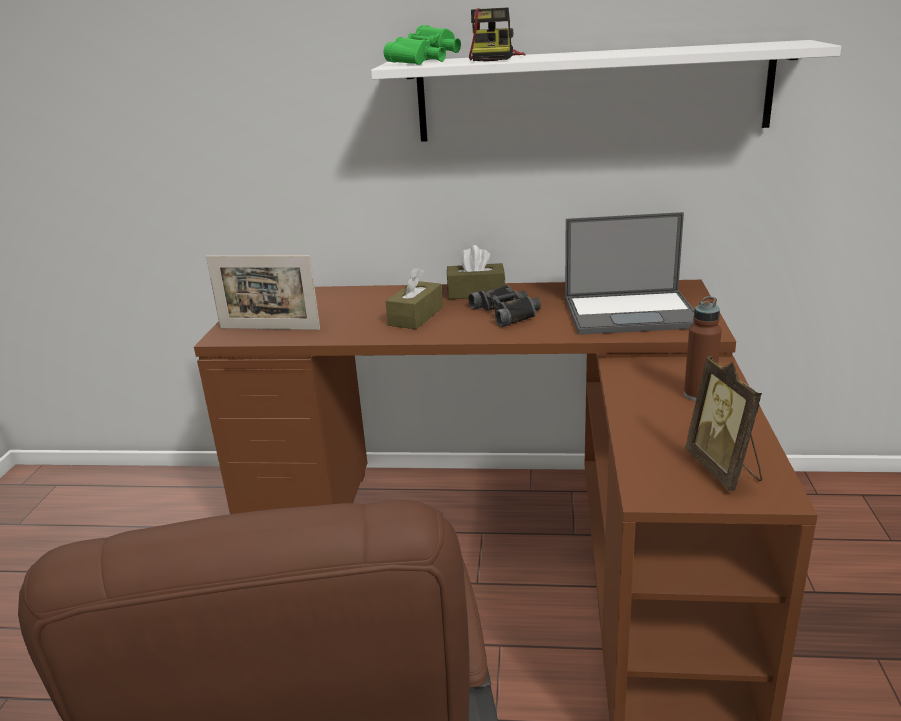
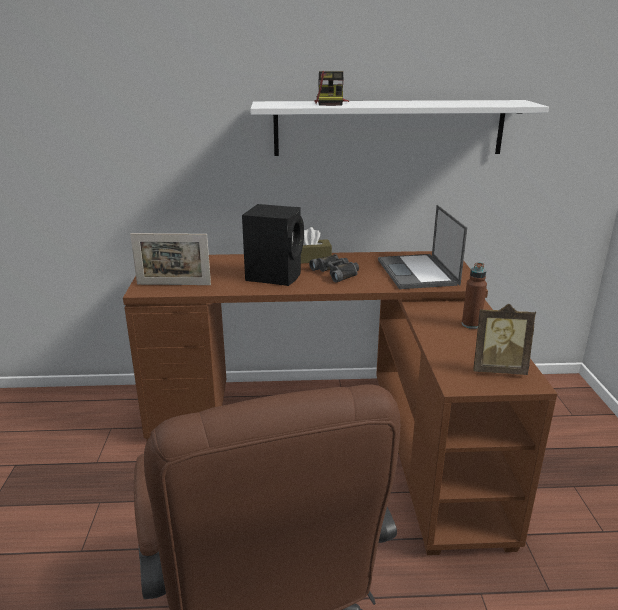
camera: 10 degrees left, 0 degrees up
(416, 316) = (275, 275): brown tissue box -> black speaker
(426, 62) = (284, 104): green binoculars -> none
(632, 313) = (418, 272): laptop -> laptop turned 90 degrees clockwise
(724, 469) = (498, 369): picture frame -> picture frame turned 60 degrees counterclockwise

